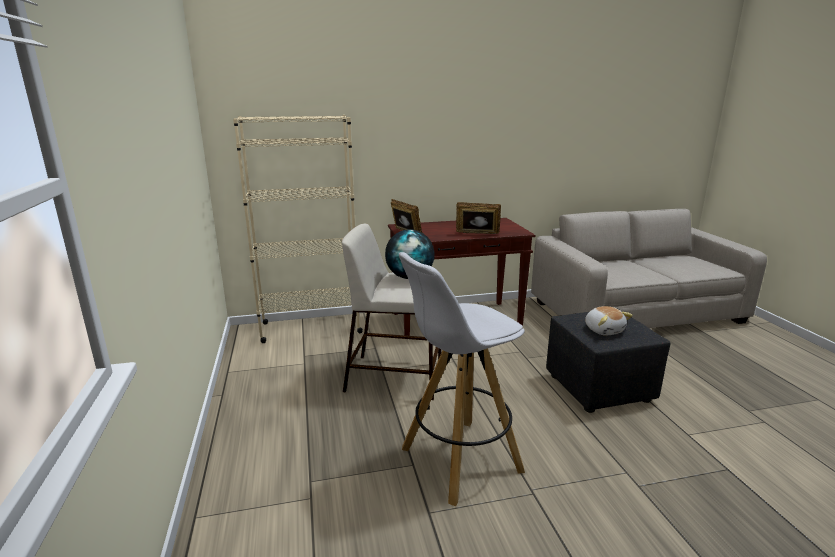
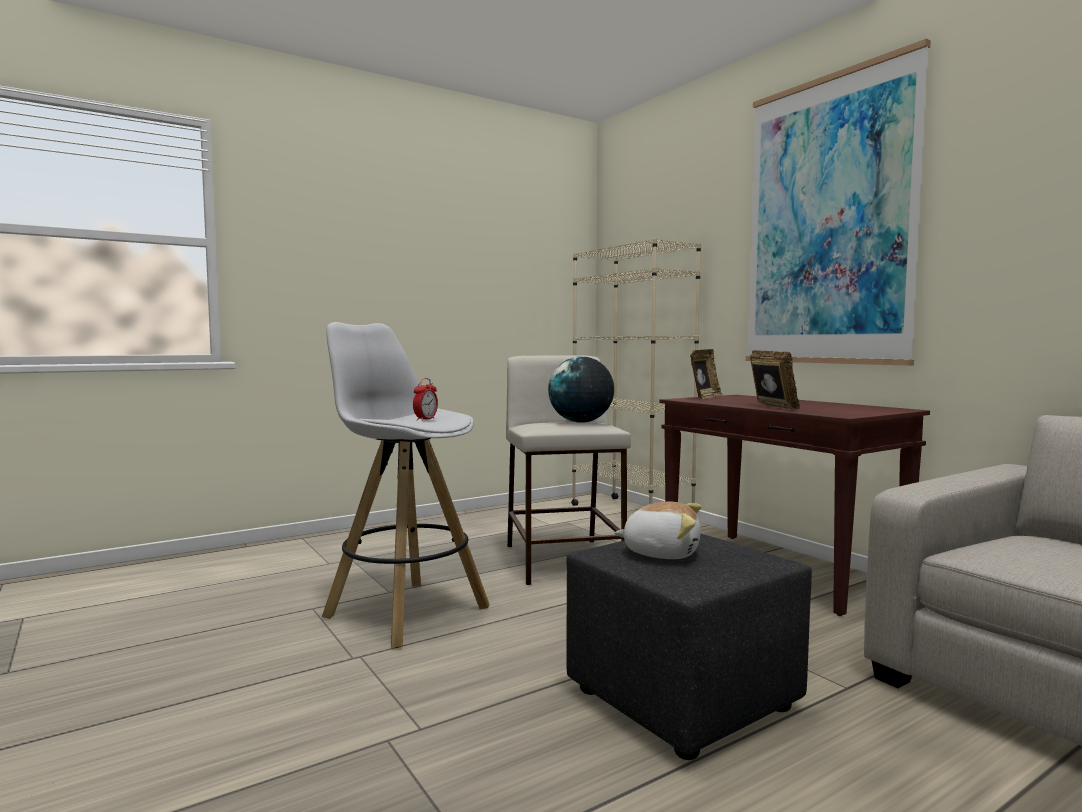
camera: 70 degrees right, 15 degrees down
(446, 113) = (828, 222): none -> picture
(493, 318) = (425, 419): none -> alarm clock
(604, 330) = (661, 553): plush toy -> plush toy turned 120 degrees counterclockwise

